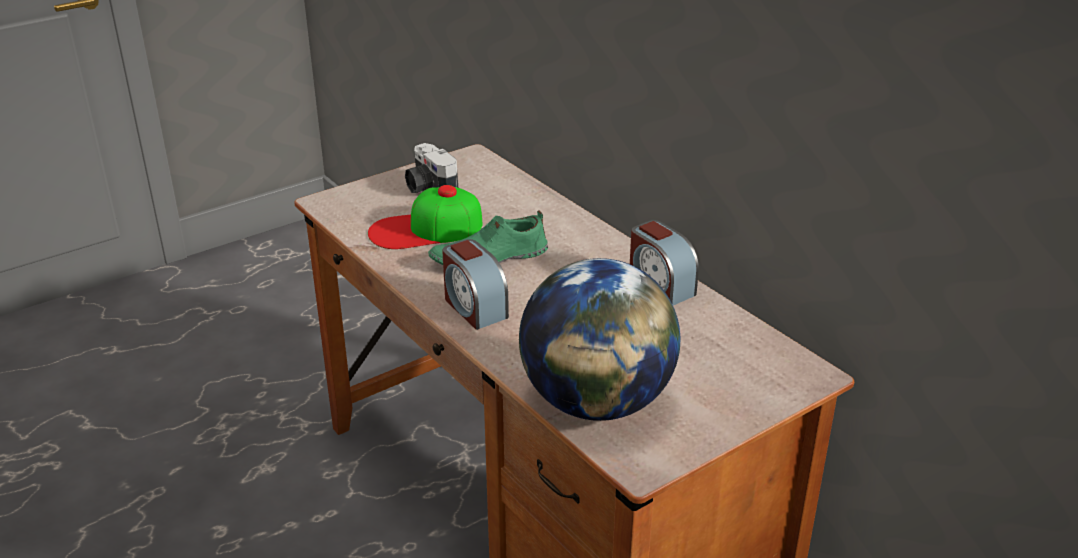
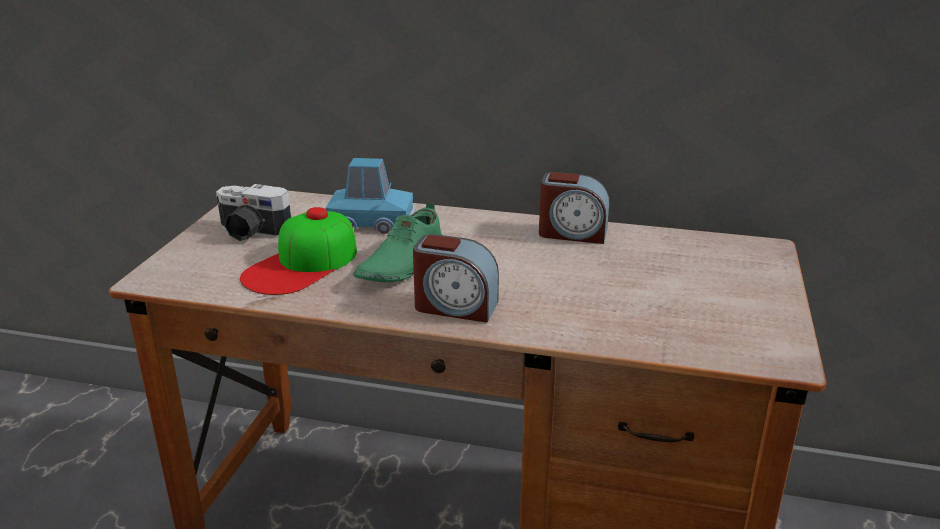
camera: 40 degrees left, 5 degrees down
(521, 213) = (372, 223): none -> blue toy car
(597, 403) = (676, 331): globe -> none

